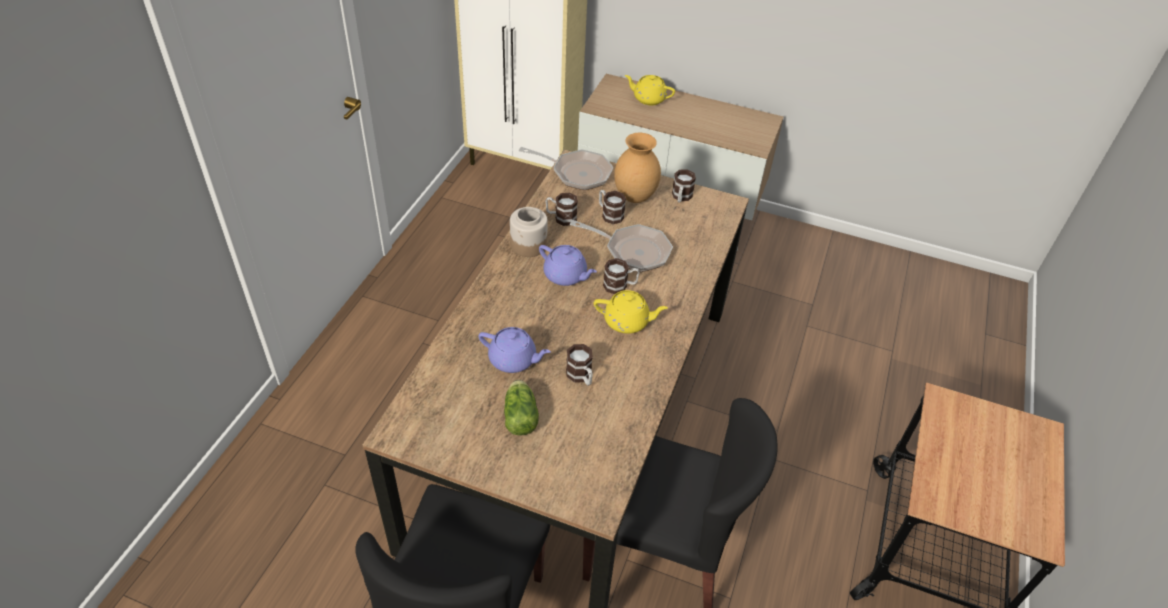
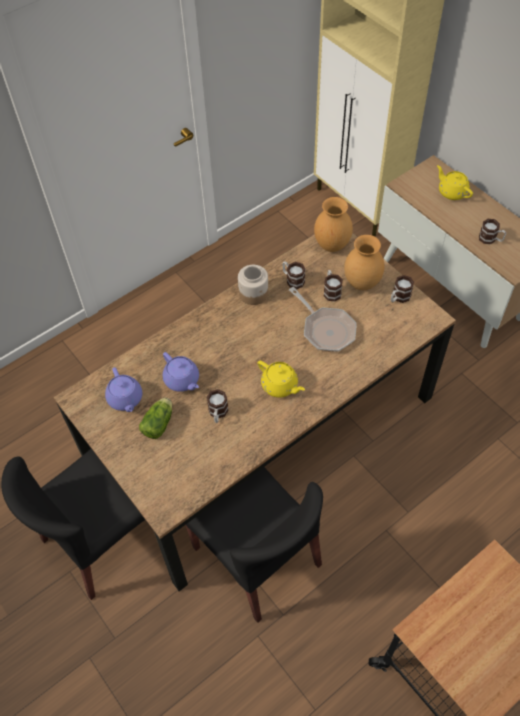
camera: 35 degrees right, 10 degrees up
(566, 276) = (262, 330): purple teapot -> purple teapot (125, 399)
(577, 173) = (332, 245): frying pan -> brown vase
(620, 286) = (295, 354): mug -> mug (490, 239)

